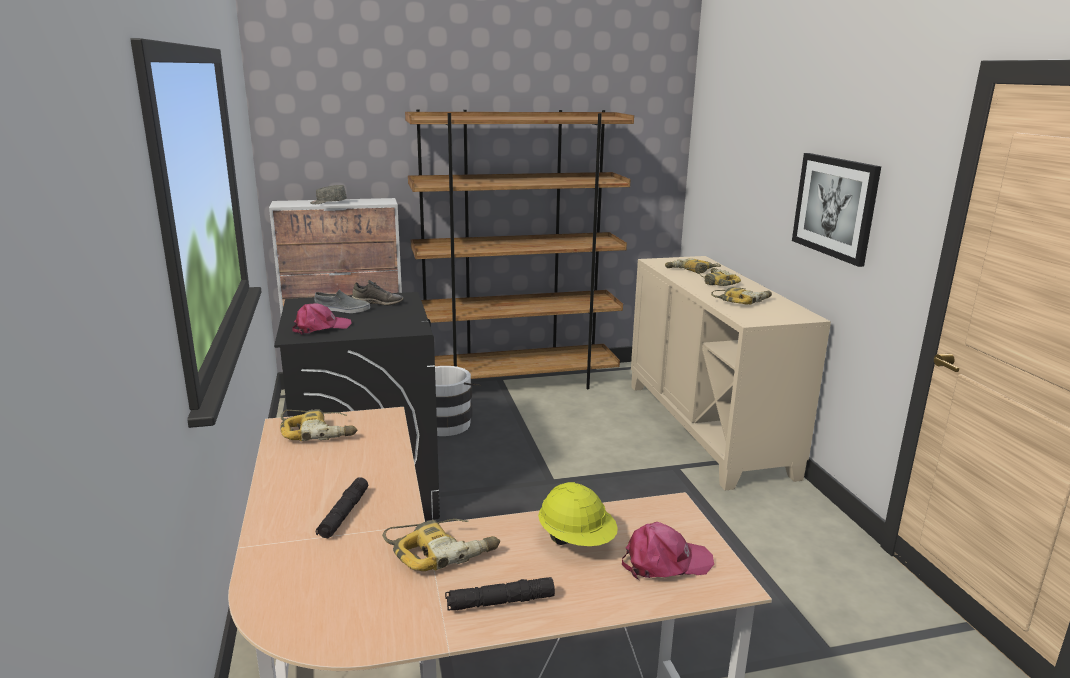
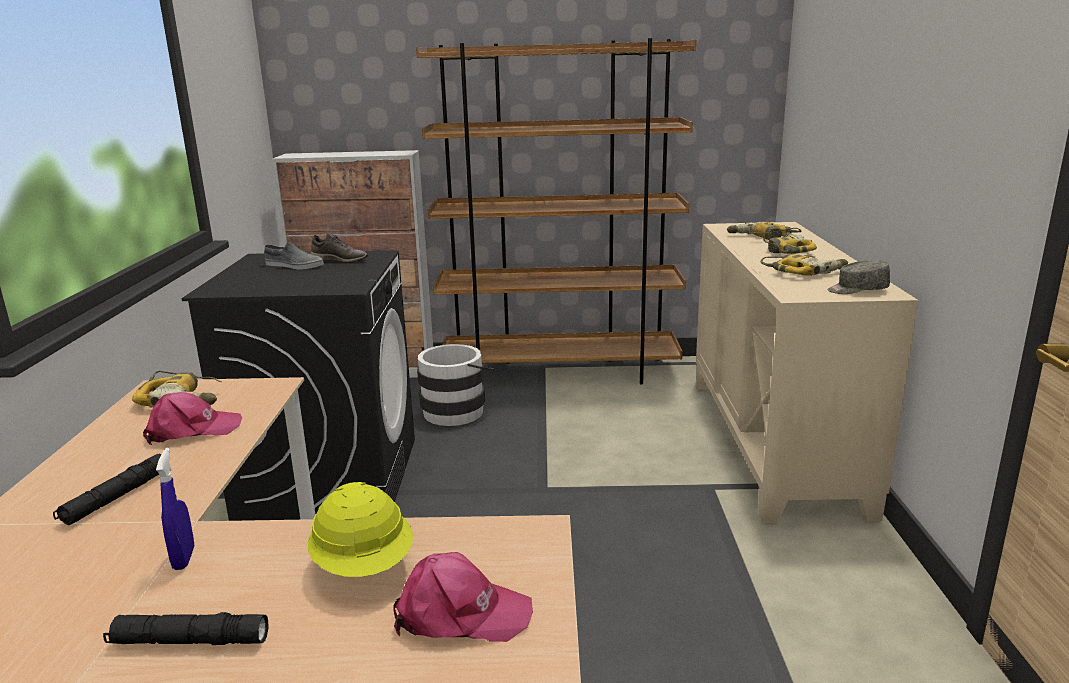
camera: 15 degrees right, 0 degrees up
(321, 327) = (250, 282): pink cap -> pink cap (192, 430)
(328, 202) = (339, 154): grey cap -> grey cap (857, 290)
(442, 551) = (184, 558): power drill -> blue spray bottle
(835, 207) = (929, 136): picture -> none

